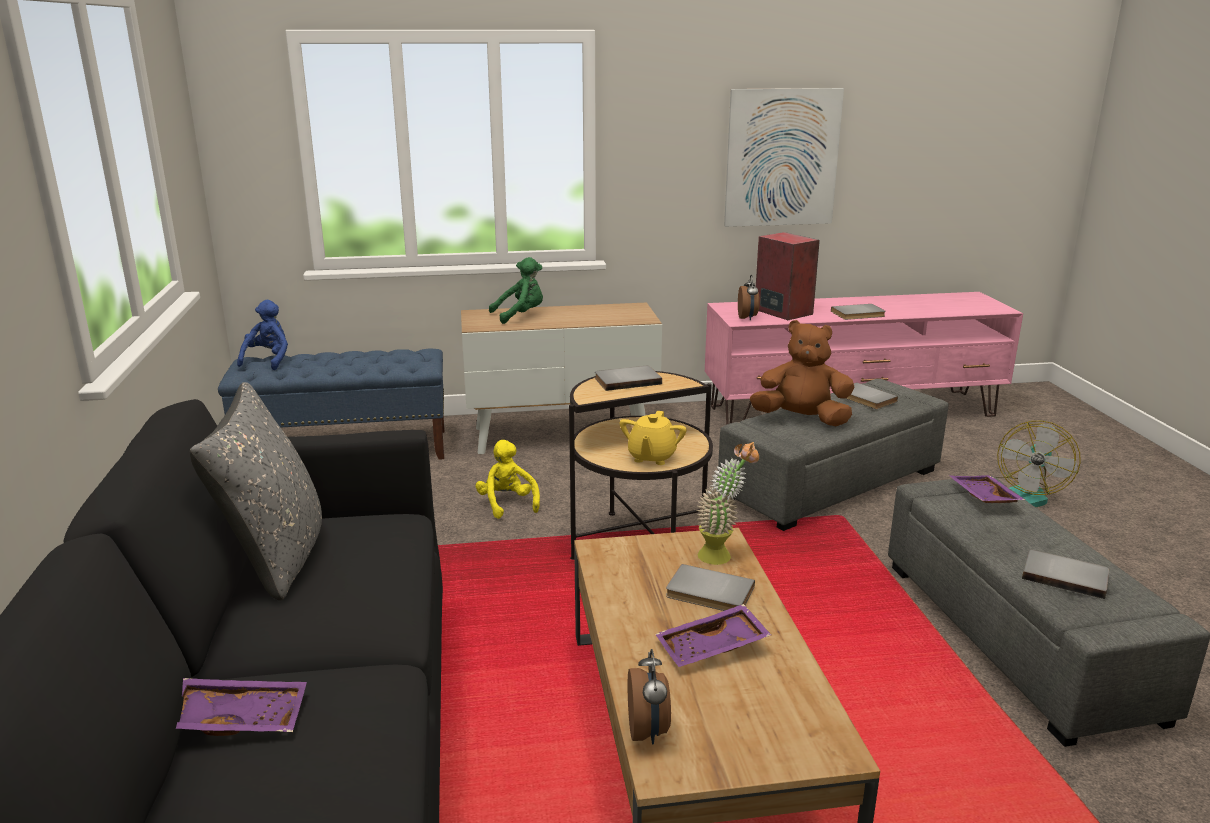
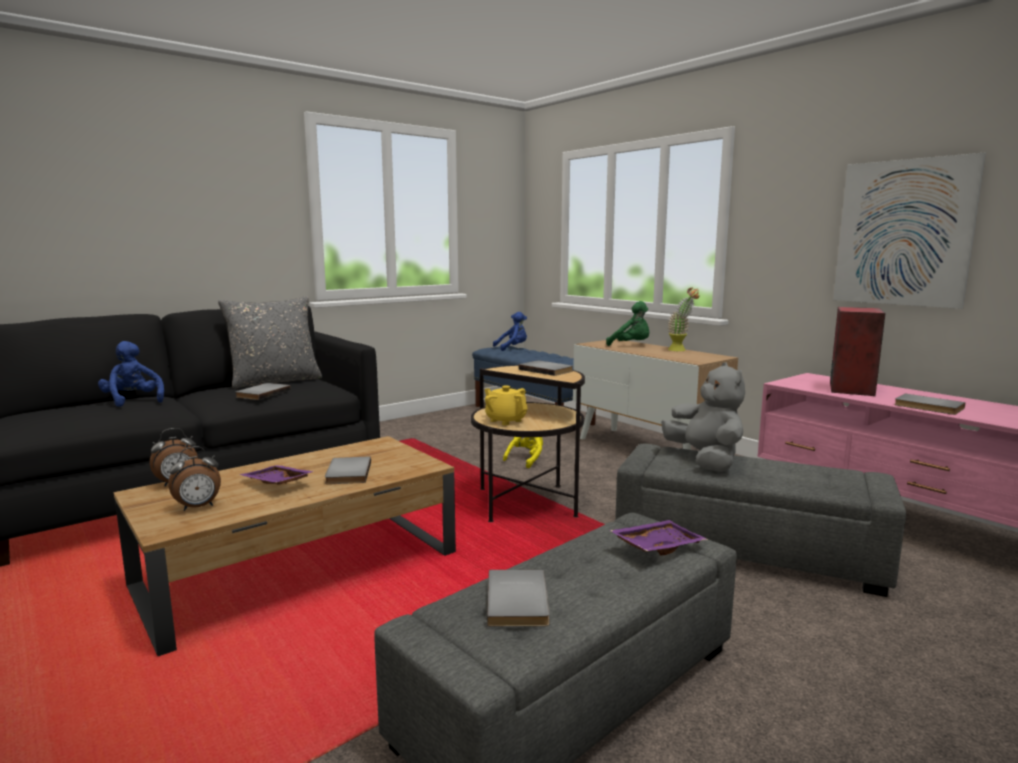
camera: 60 degrees right, 10 degrees down
(239, 717) = (133, 401): purple tray -> blue plush toy
(651, 457) = (505, 420): yellow teapot -> yellow teapot turned 60 degrees clockwise
(722, 554) = (405, 468): potted plant -> potted plant (681, 350)
(747, 318) = (800, 384): alarm clock -> alarm clock (198, 507)
(801, 419) = (705, 460): brown plush toy -> grey plush toy
(864, 398) = (810, 473): grey book -> grey book (262, 393)
(1022, 495) = (942, 666): fan -> none

